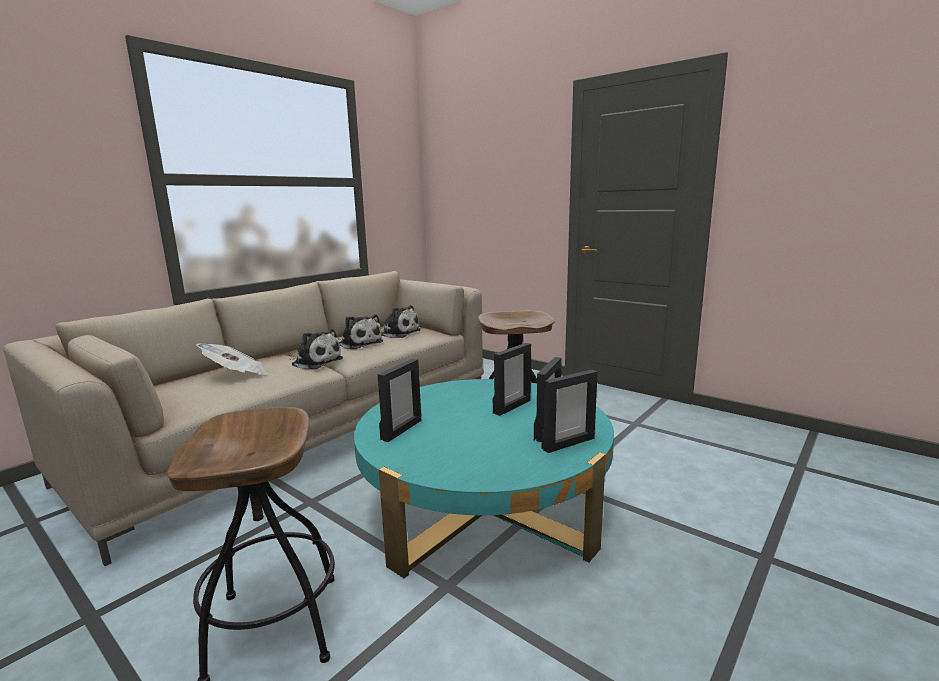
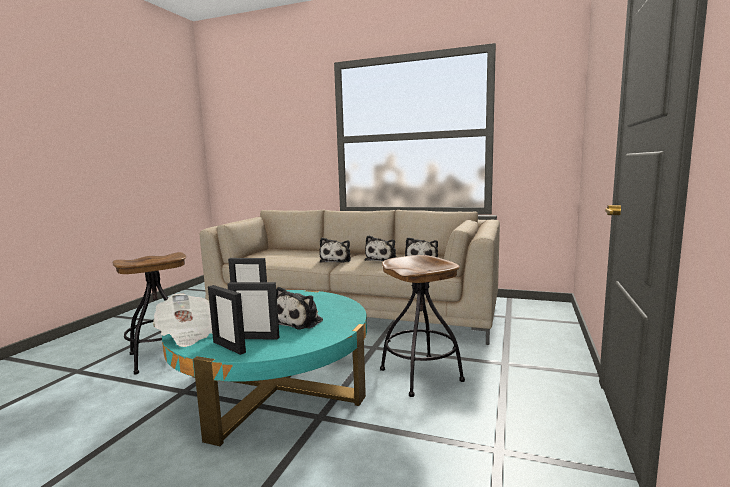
camera: 70 degrees right, 5 degrees down
(237, 375) = (300, 254): newspaper -> newspaper (187, 335)
(512, 406) = (300, 321): picture frame -> plush toy

